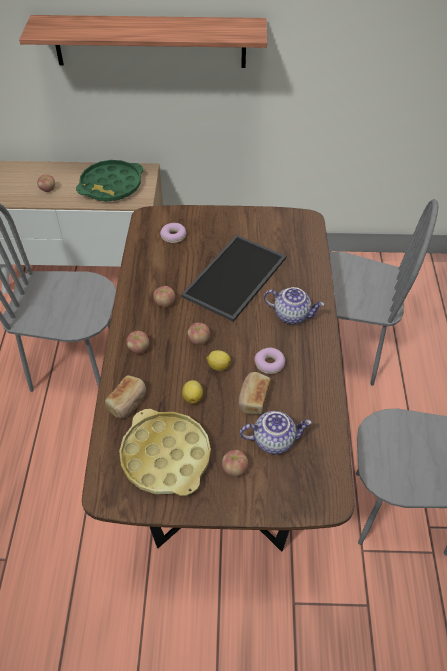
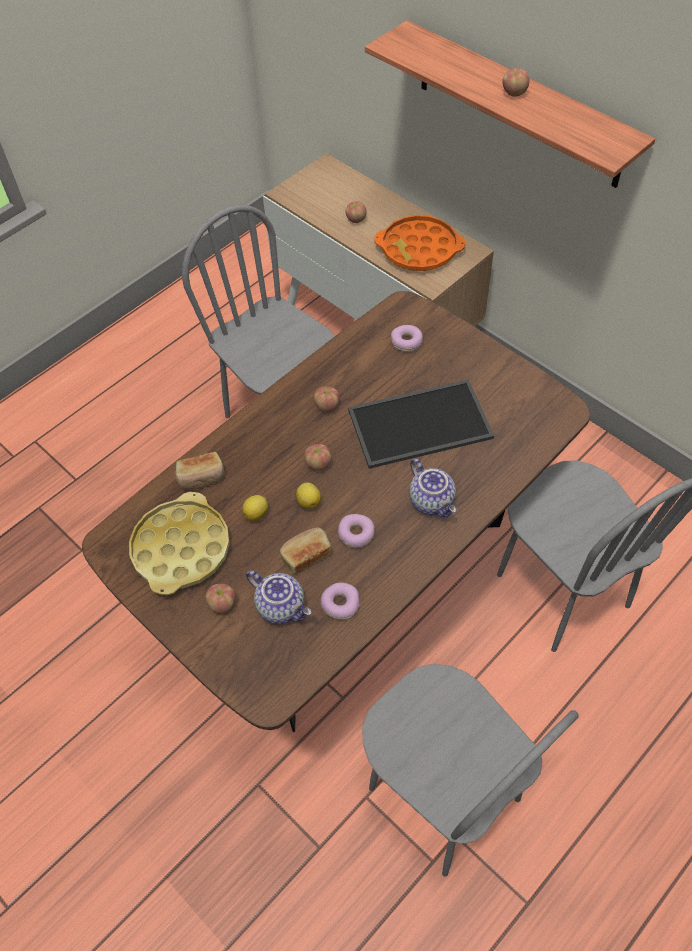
camera: 45 degrees right, 5 degrees up
(111, 185) = (419, 249): green tray -> orange tray
(139, 348) = (259, 435): apple -> apple (514, 93)
(306, 410) = (340, 604): none -> donut

